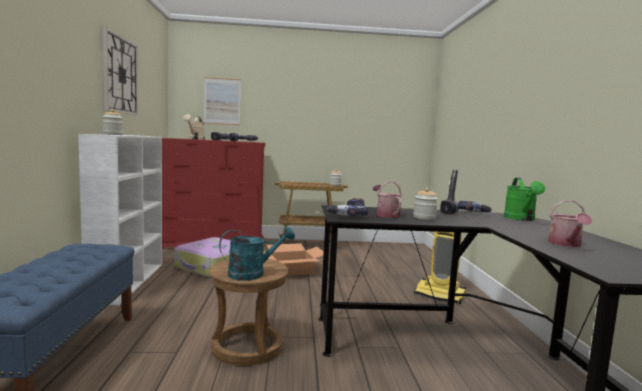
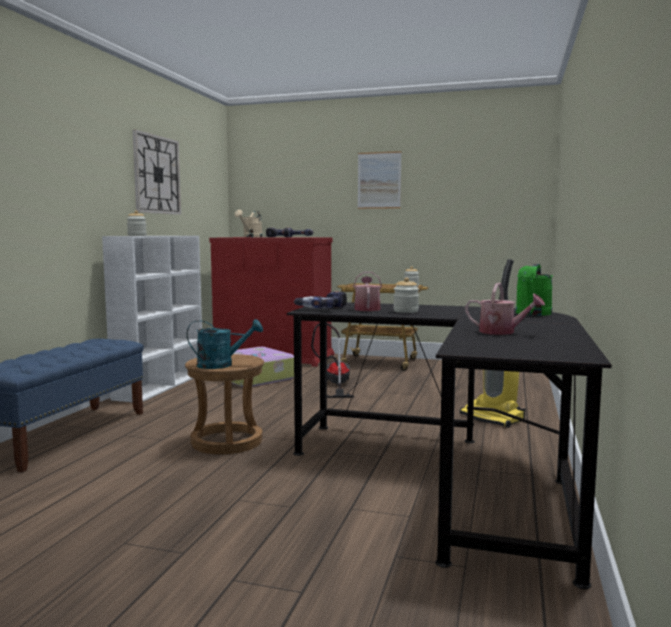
camera: 20 degrees right, 0 degrees up
(222, 101) = (284, 191): picture -> picture (379, 180)
(291, 270) = (335, 385): cardboard box -> vacuum cleaner
(463, 214) = (468, 309): power drill -> none
(566, 244) = (502, 332): watering can -> watering can turned 90 degrees counterclockwise

